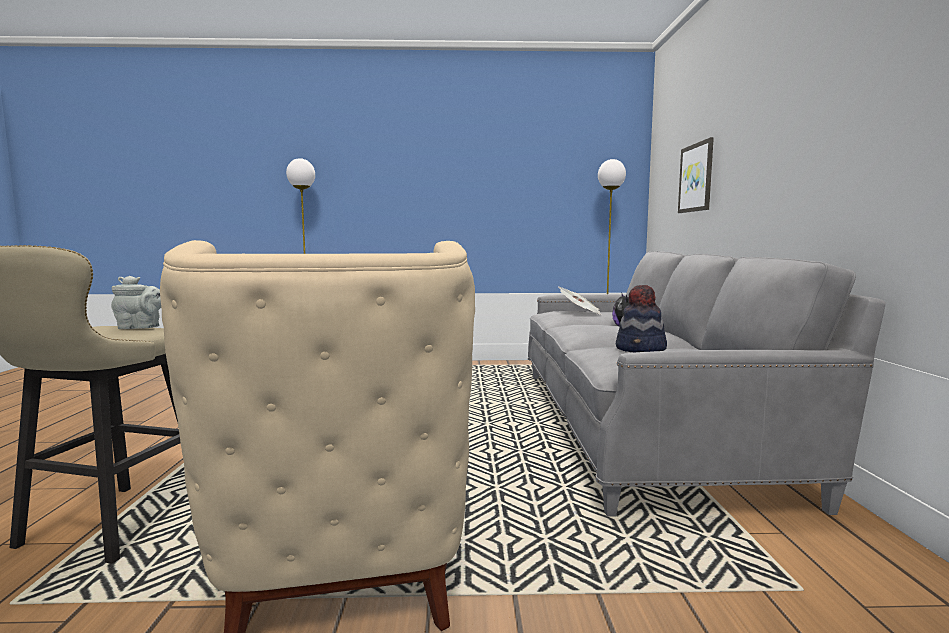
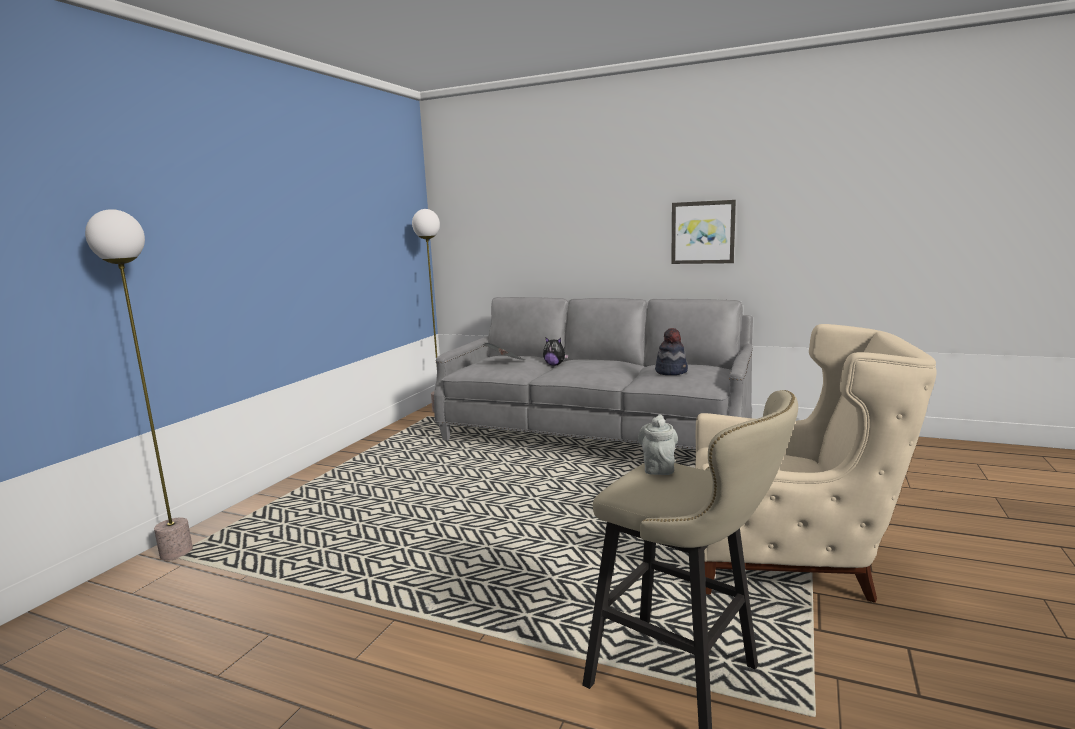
camera: 65 degrees left, 5 degrees up
(696, 177) = (529, 233): picture -> picture (703, 232)

